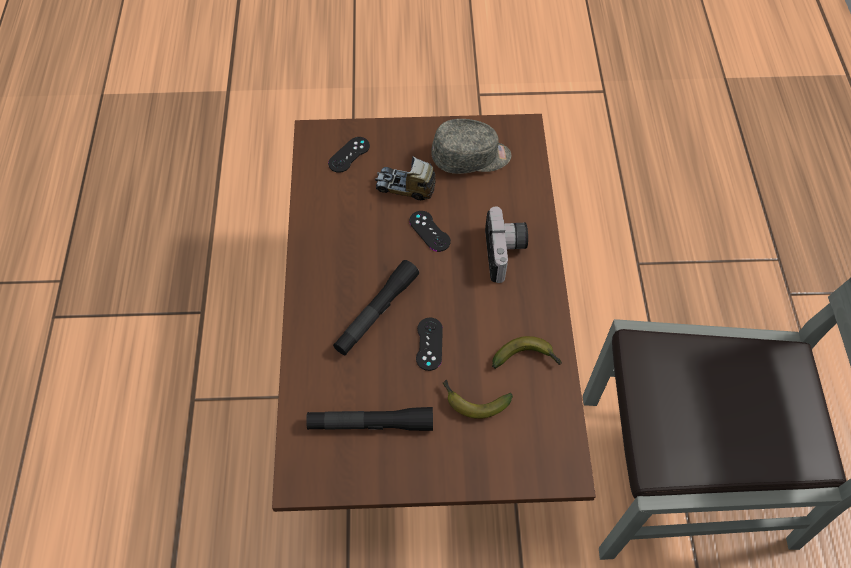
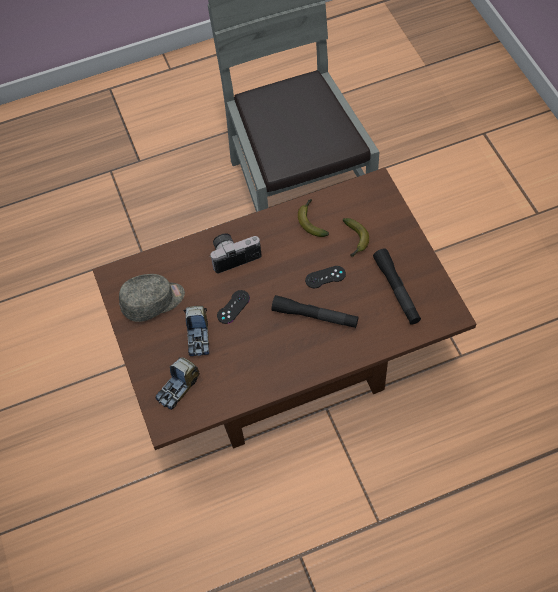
camera: 105 degrees left, 0 degrees up
(349, 155) = (179, 388): black game controller -> toy truck
(471, 157) = (153, 302): grey cap -> grey cap turned 90 degrees clockwise

